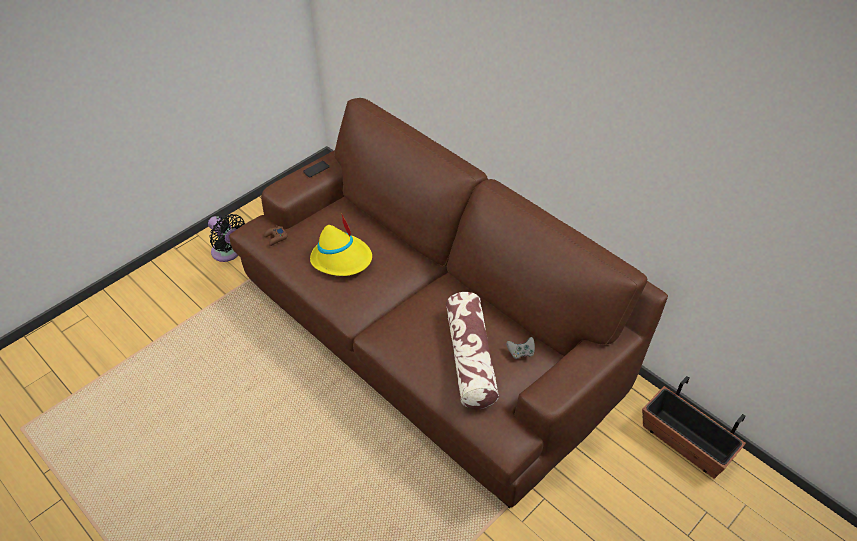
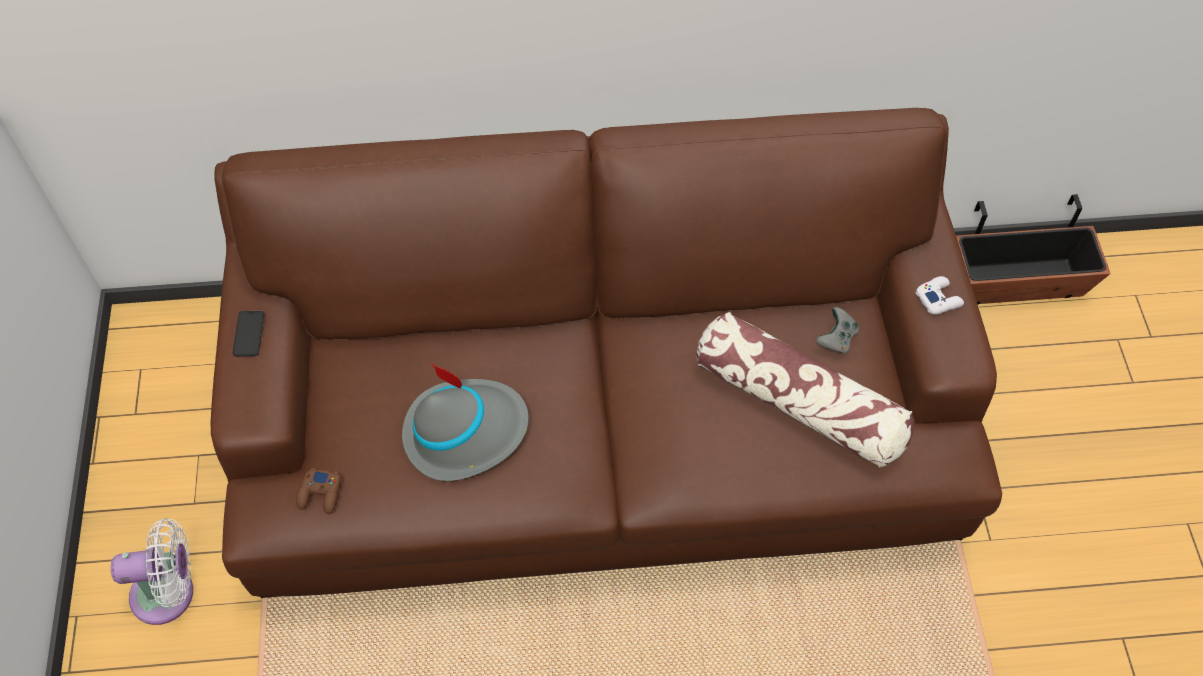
camera: 50 degrees left, 10 degrees up
(228, 253) = (169, 593): black fan -> white fan
(342, 259) = (465, 432): yellow hat -> grey hat
(575, 368) = (938, 299): none -> white game controller

